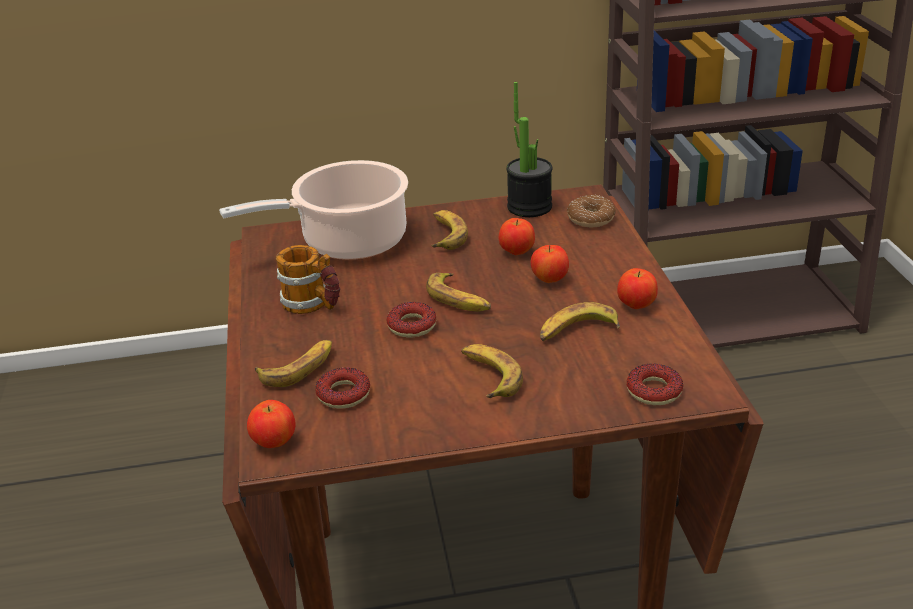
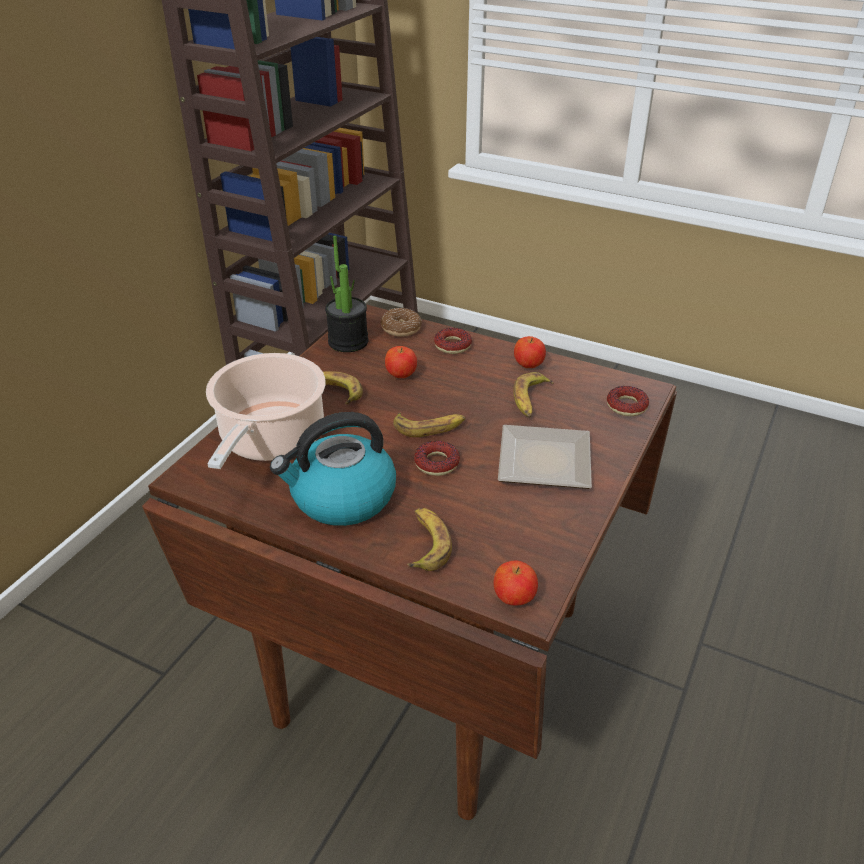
camera: 55 degrees left, 5 degrees up
(312, 304) = (341, 498): mug -> kettle
(343, 394) = (488, 535): donut -> donut (452, 345)
(489, 376) = (541, 459): banana -> plate
(549, 280) = (455, 380): apple -> none

